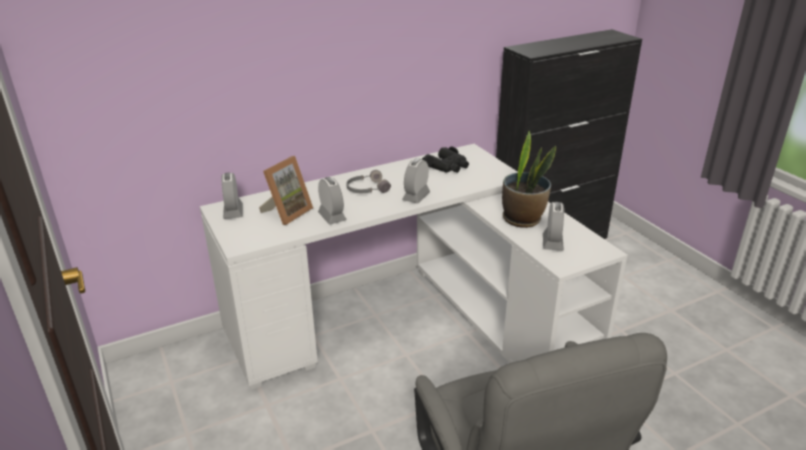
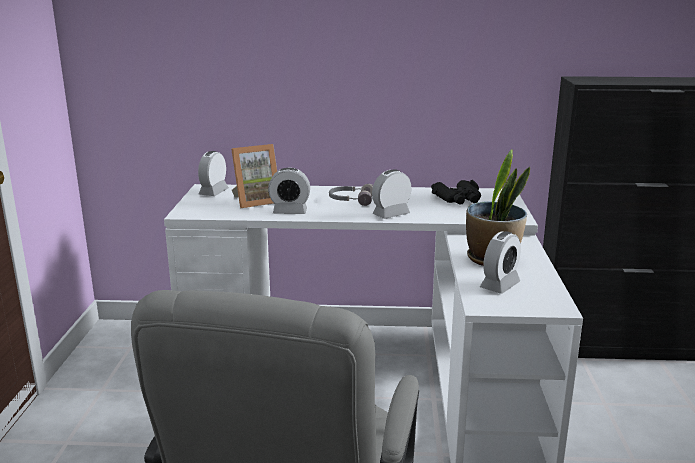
camera: 30 degrees right, 10 degrees down
(332, 217) = (290, 212): alarm clock -> alarm clock turned 90 degrees clockwise

